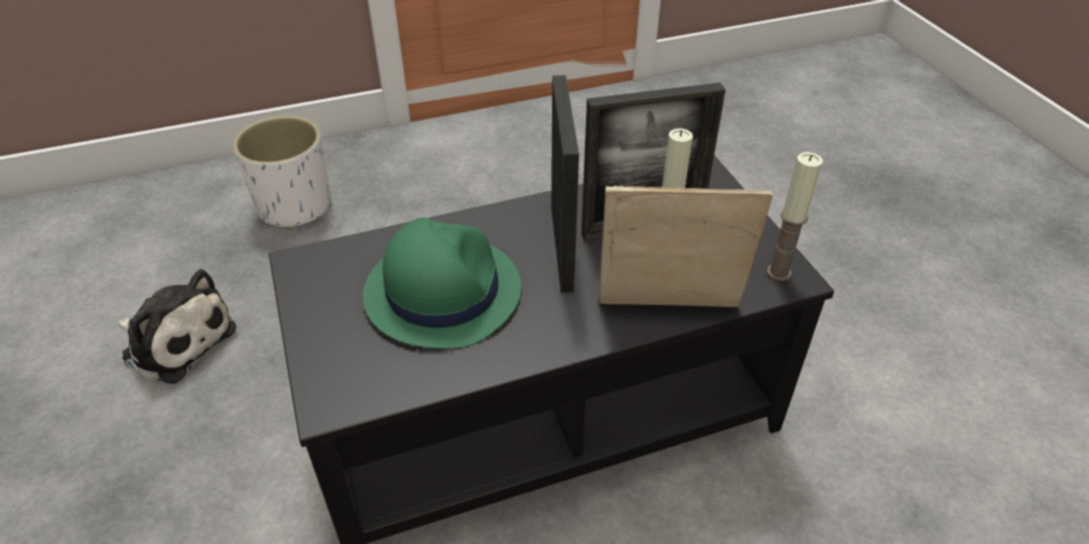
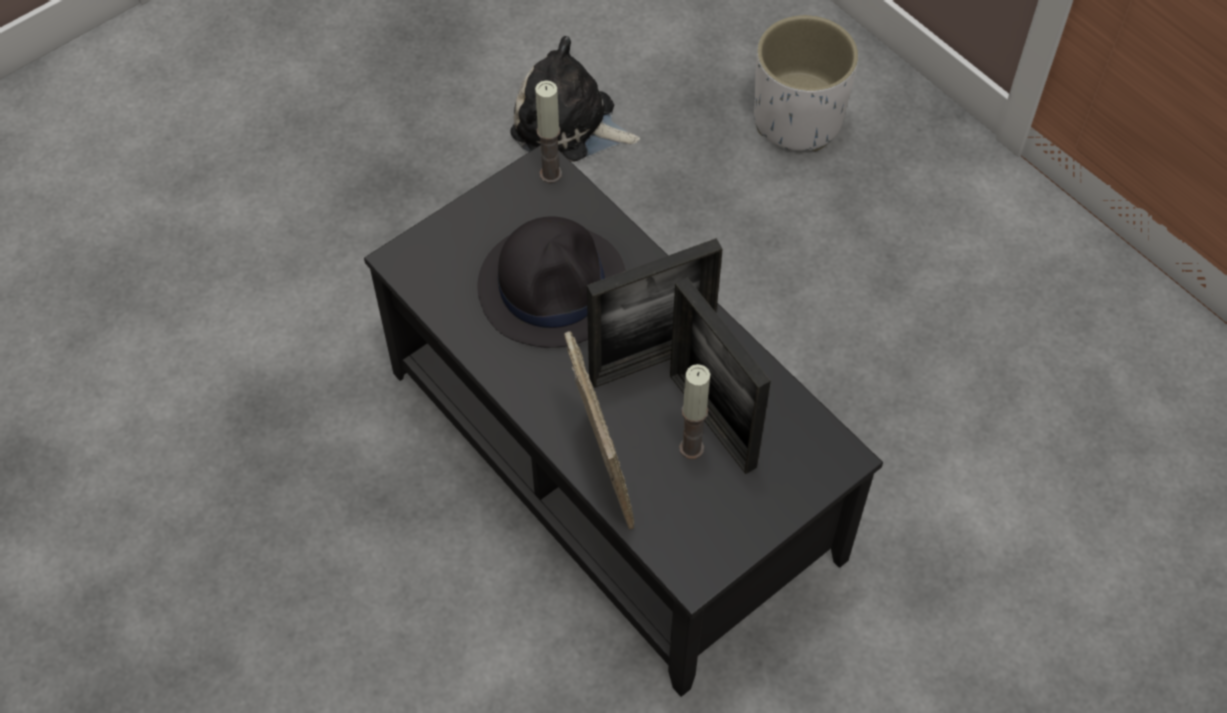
camera: 70 degrees right, 15 degrees up
(177, 340) = (569, 125): plush toy -> plush toy turned 105 degrees clockwise
(442, 291) = (553, 285): green hat -> black hat
(778, 272) = (696, 558): candle -> candle (551, 174)

